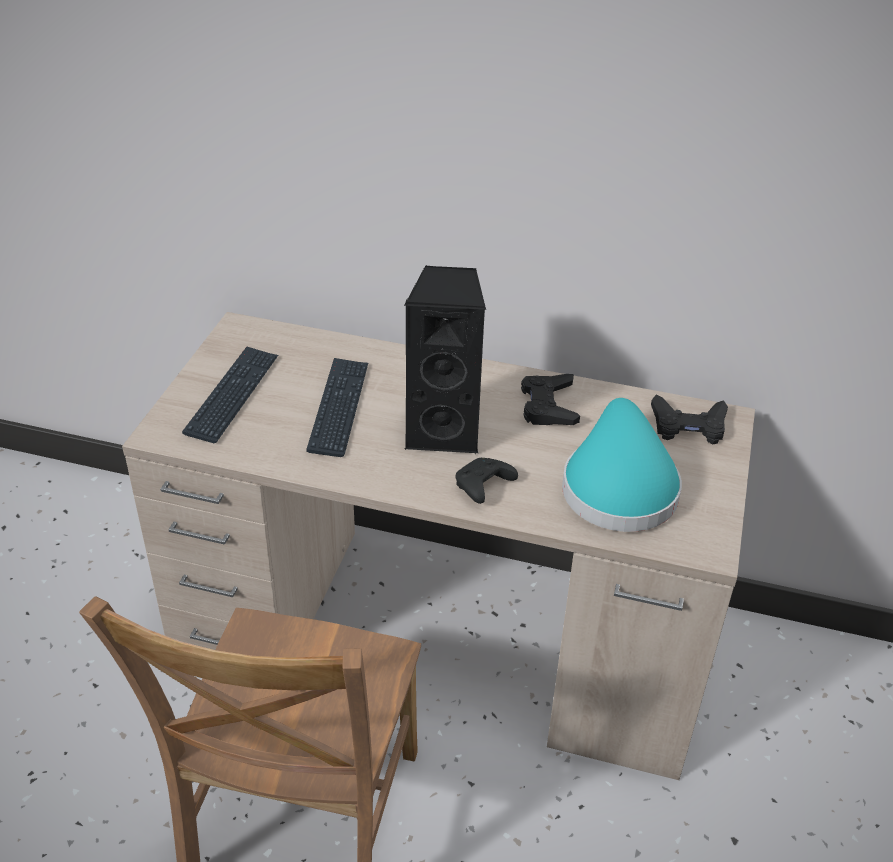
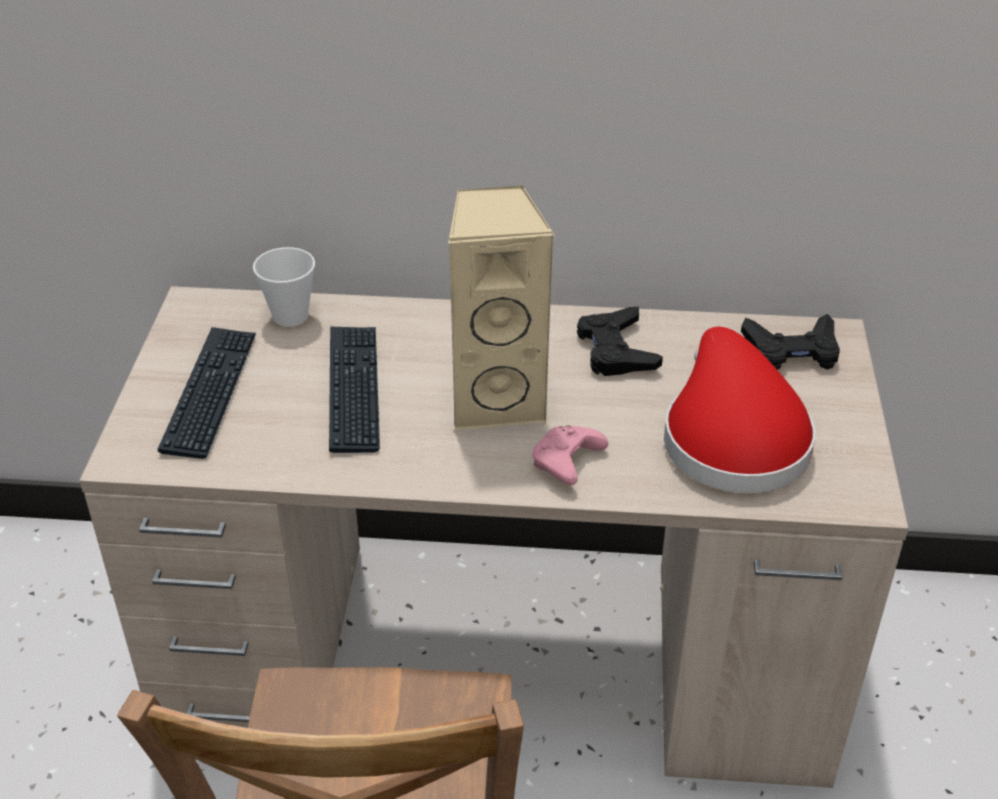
camera: 10 degrees left, 0 degrees up
(308, 346) = (290, 316): none -> cup
(444, 431) = (497, 400): black speaker -> beige speaker
(483, 487) = (566, 464): black game controller -> pink game controller
(618, 485) = (731, 437): turquoise hat -> red hat

